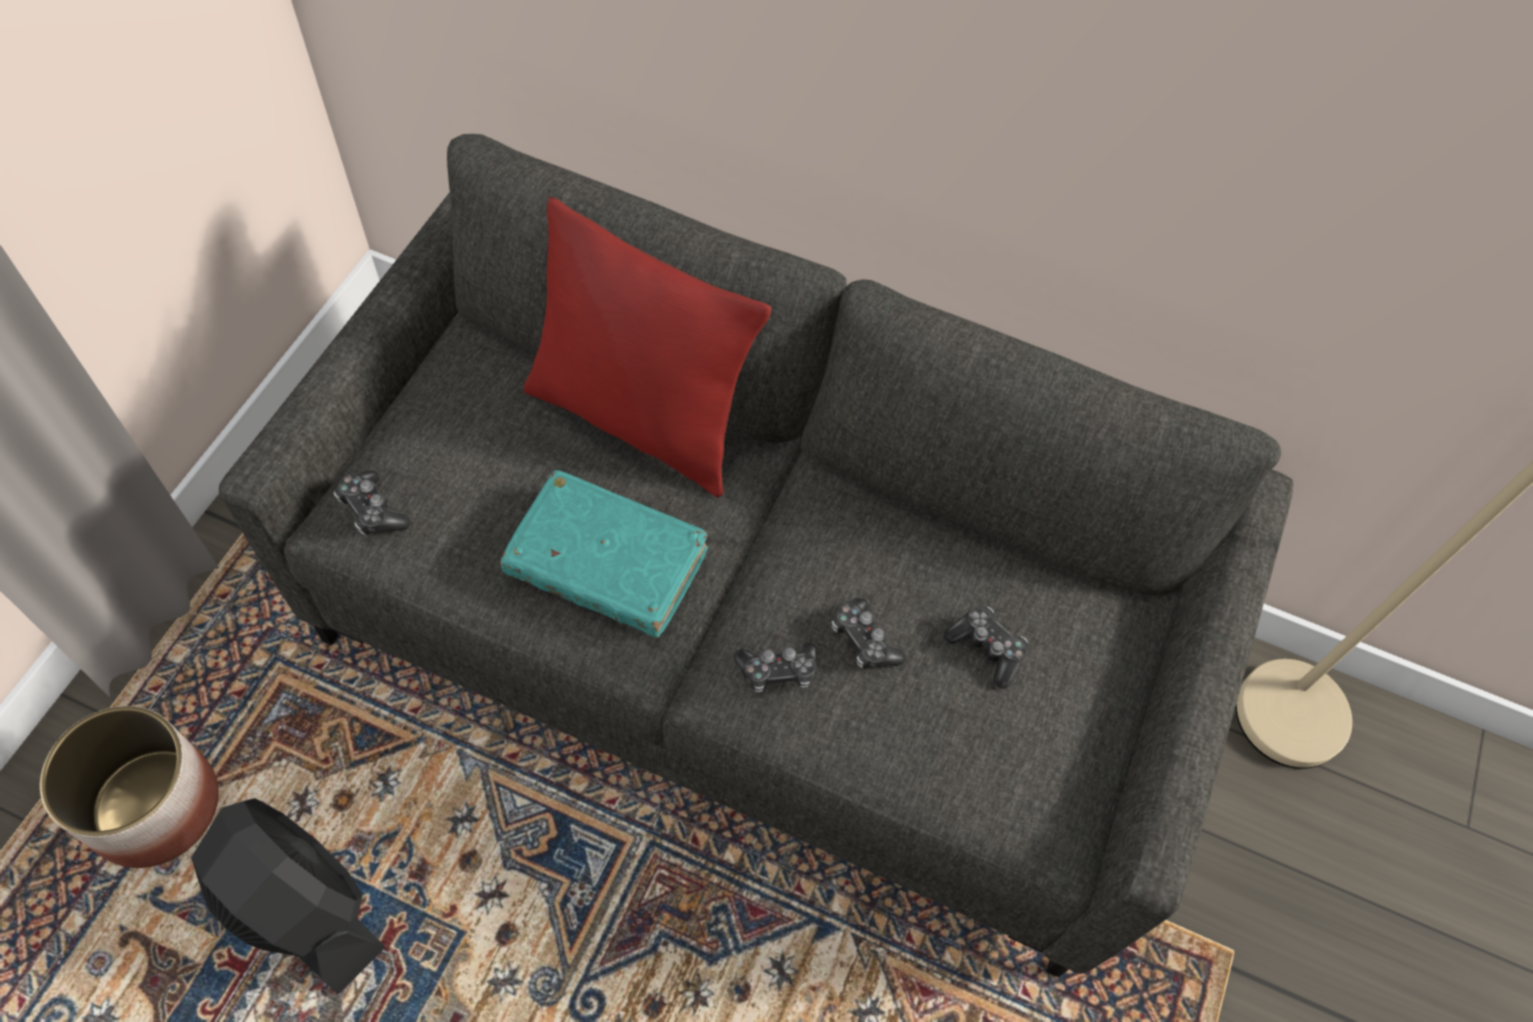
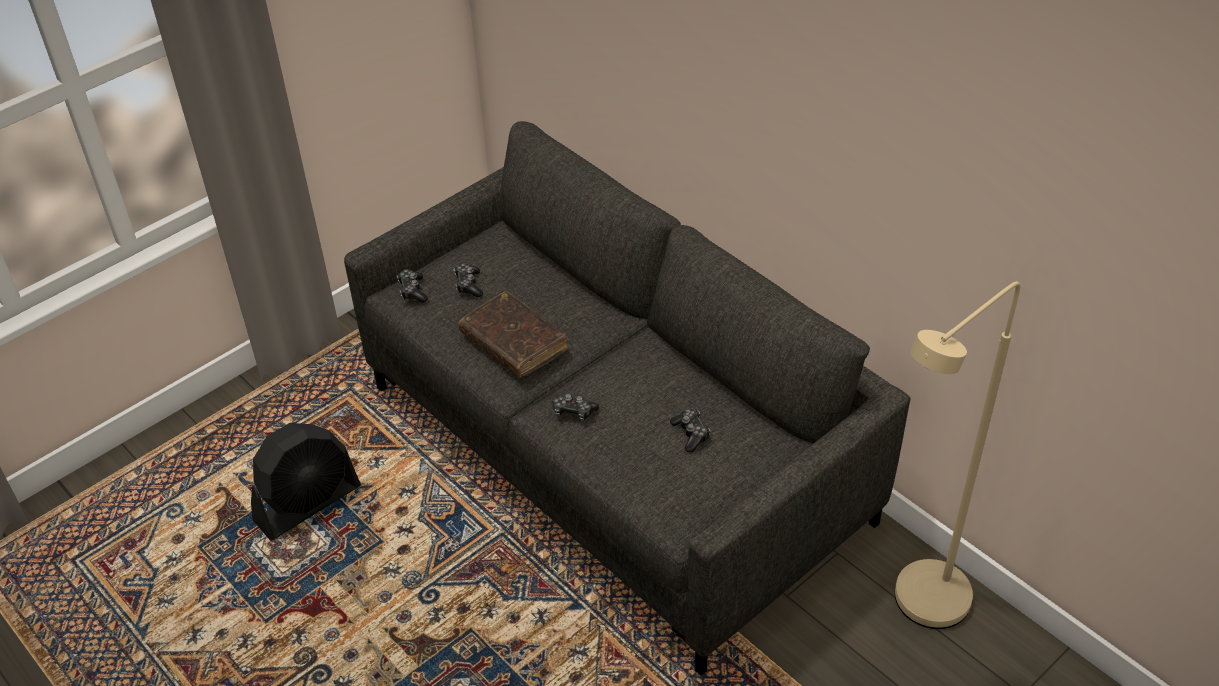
camera: 30 degrees right, 15 degrees down
(155, 805) = (260, 437): planter -> none
(301, 906) = (308, 504): black fan -> black fan turned 75 degrees clockwise
(607, 563) = (513, 343): turquoise book -> brown book
(638, 420) = (565, 286): red pillow -> none
(863, 641) = (626, 411): game controller -> game controller (468, 285)

